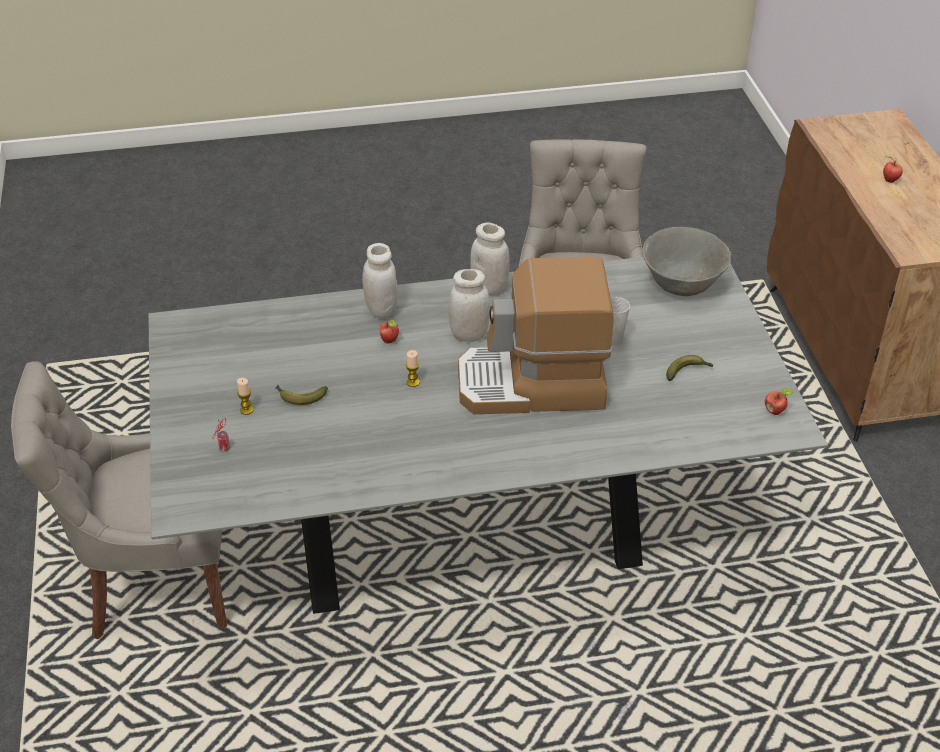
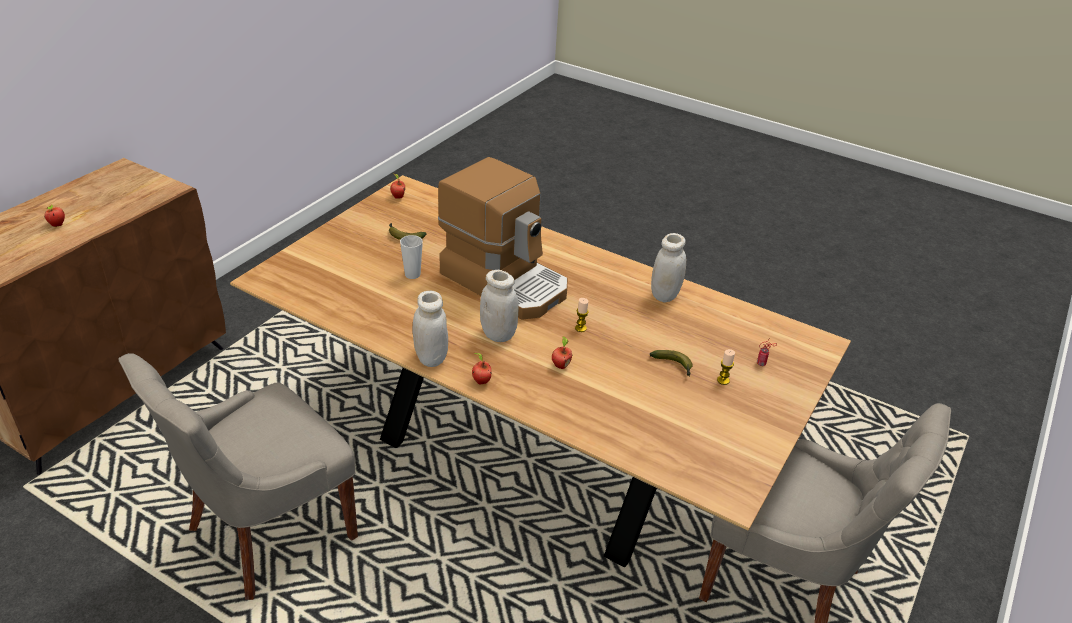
camera: 140 degrees left, 5 degrees down
(381, 310) = (536, 393): white jar -> white jar (665, 295)
(431, 294) = (481, 381): none -> apple
(469, 535) = (526, 460): grey dining table -> brown dining table
(681, 285) = (307, 277): grey bowl -> none

